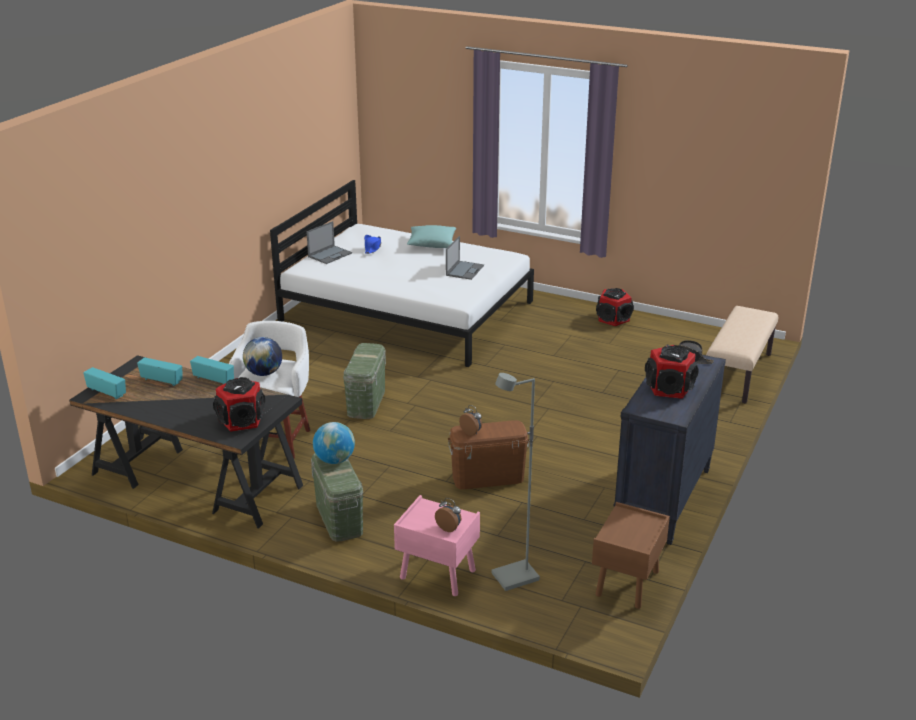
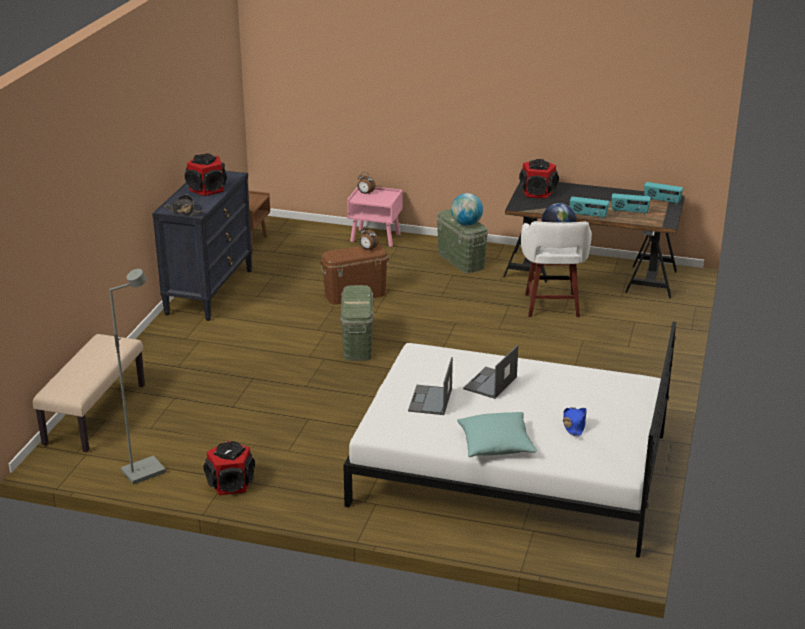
camera: 170 degrees right, 0 degrees up
(330, 255) = (623, 409): laptop -> laptop (490, 383)
(366, 402) = (493, 346): green storage box -> green storage box (358, 345)
(515, 578) = (322, 240): grey floor lamp -> grey floor lamp (143, 471)

